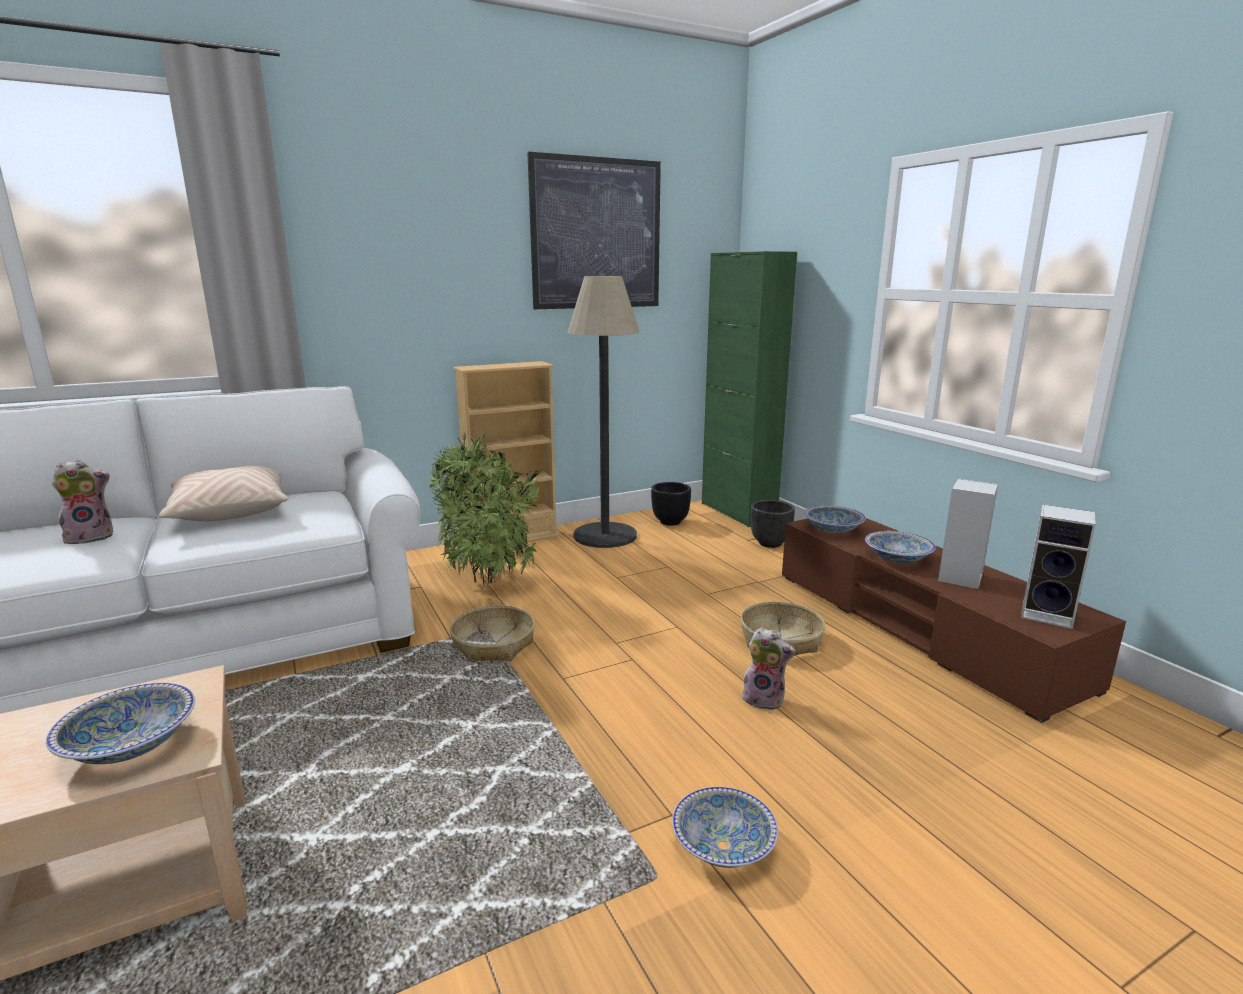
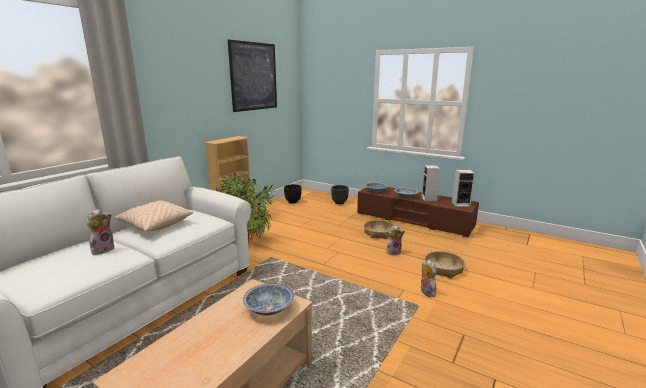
camera: 30 degrees left, 0 degrees up
(493, 644) = (281, 261): basket -> basket (443, 269)
(605, 535) = (272, 212): floor lamp -> none
(723, 846) = (426, 292): bowl -> plush toy
(737, 512) = (314, 193): green cabinet -> none

